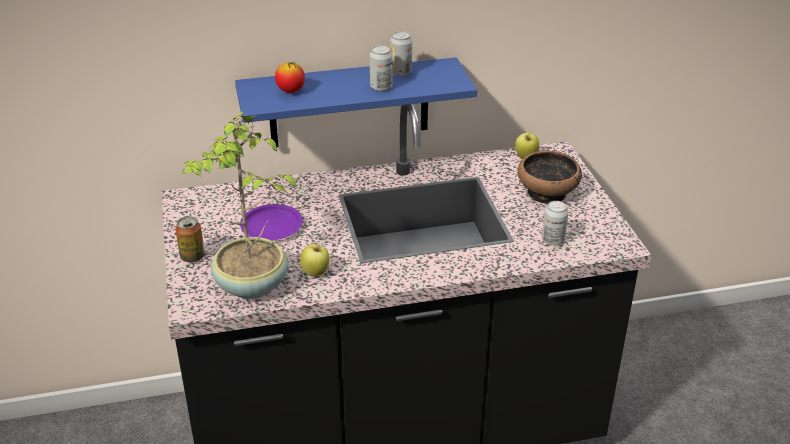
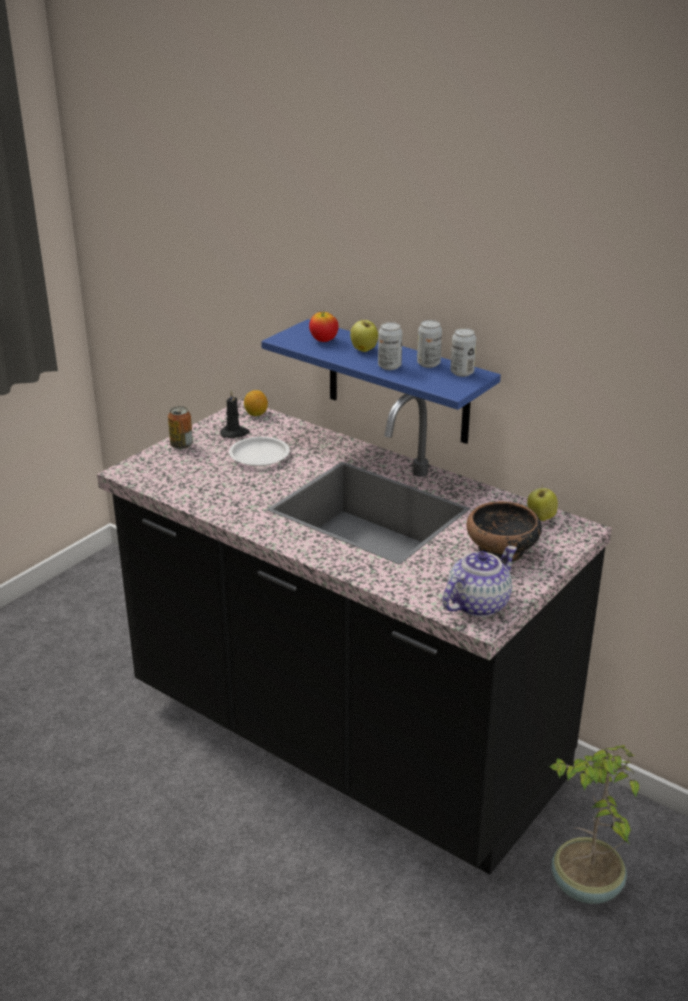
camera: 50 degrees right, 5 degrees down
(200, 196) = (256, 414): none -> lemon
(216, 221) = (235, 433): none -> black candle
(251, 286) = (177, 481): potted plant -> potted plant (584, 887)
(272, 227) = (259, 456): purple plate -> white plate
(316, 273) = (227, 498): apple -> apple (364, 350)
(553, 240) = (430, 582): can -> can (462, 373)
(599, 235) = (477, 603): none -> teapot

